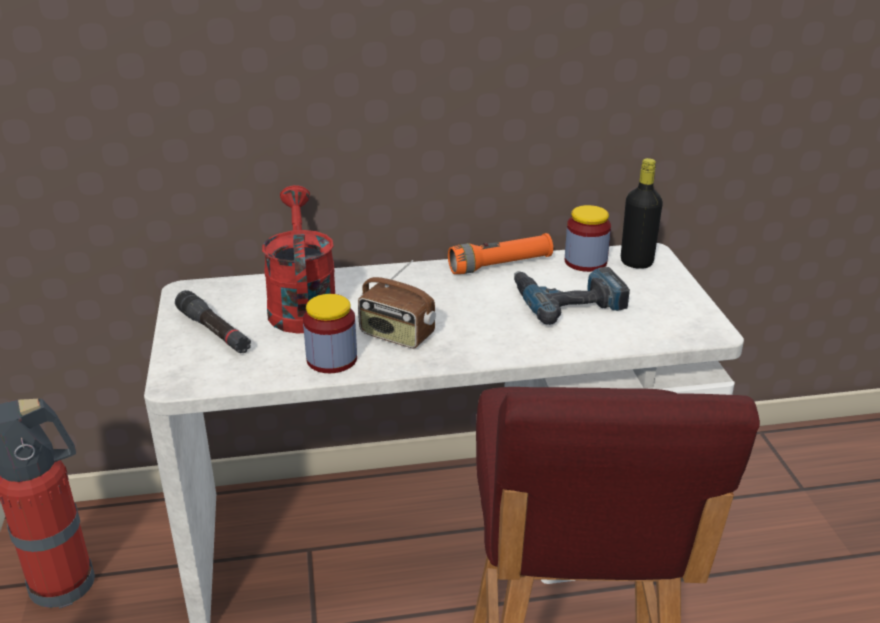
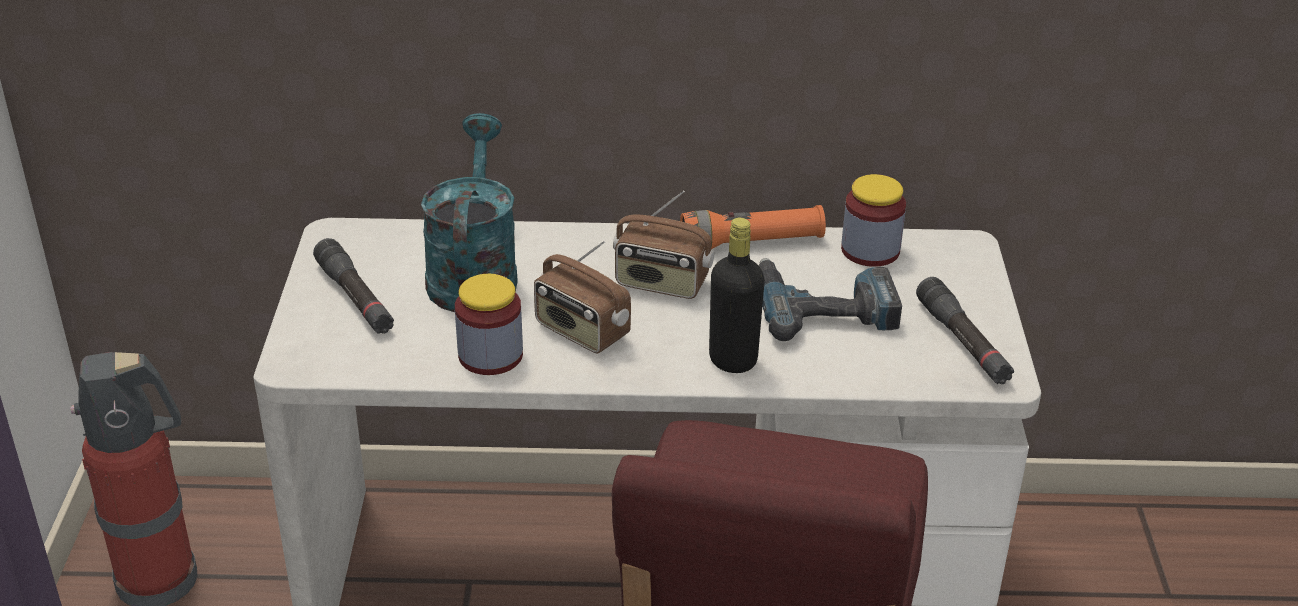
camera: 10 degrees right, 5 degrees up
(301, 305) = (473, 273): red watering can -> turquoise watering can
(445, 298) = (661, 284): none -> radio
(636, 262) = (940, 259): black bottle -> black bottle (733, 360)
(675, 312) = (963, 342): none -> black flashlight

